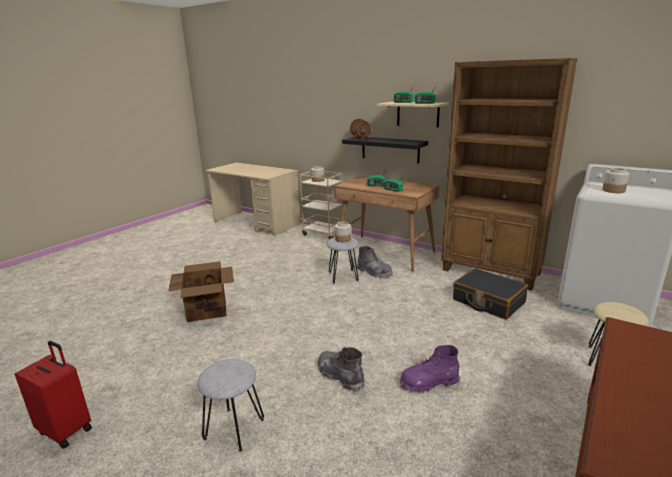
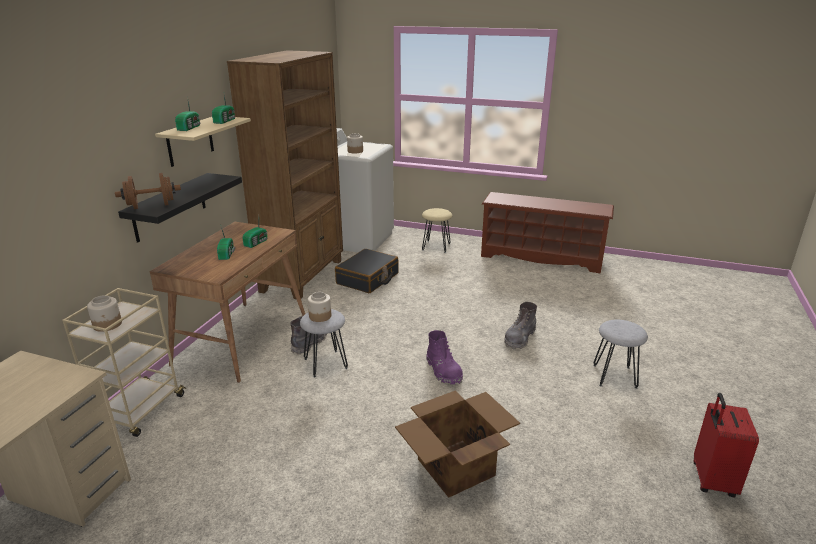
camera: 105 degrees left, 5 degrees up
(428, 383) = (501, 302): purple boot -> purple boot (443, 371)

